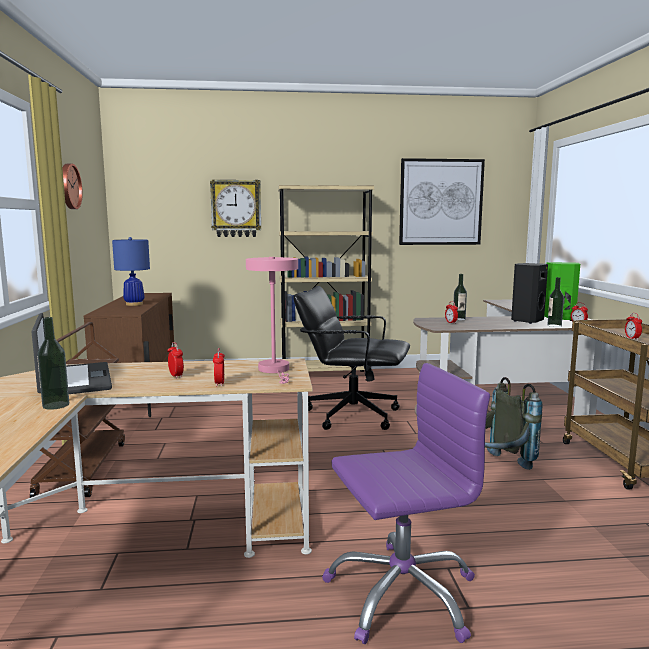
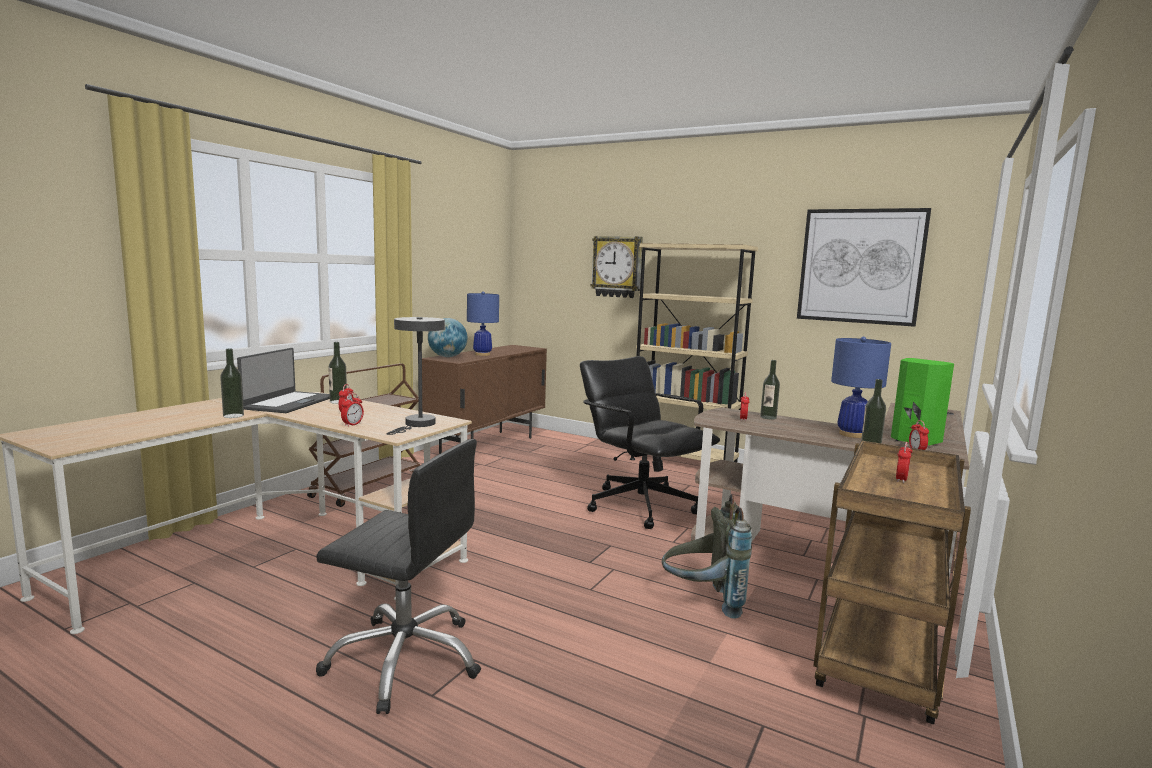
camera: 35 degrees right, 0 degrees up
(69, 186) = (440, 244): wall clock -> none
(107, 310) = (447, 357): none -> globe
(126, 368) = (338, 401): none -> bottle
(275, 370) = (417, 424): pink table lamp -> grey table lamp
(401, 593) = (405, 659): purple office chair -> black office chair
(526, 321) = (852, 434): black speaker -> blue table lamp

